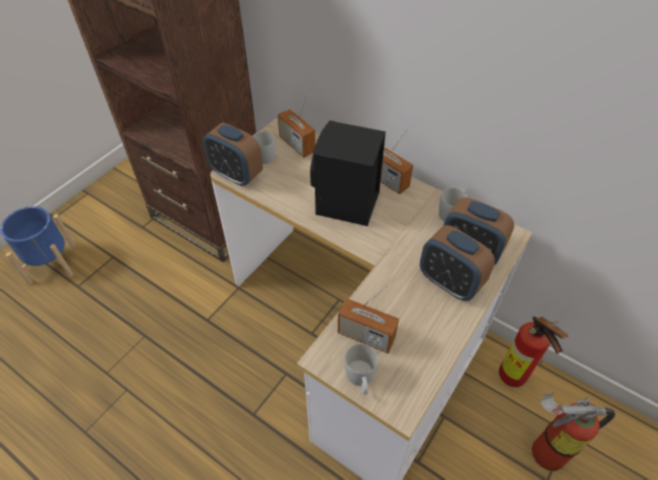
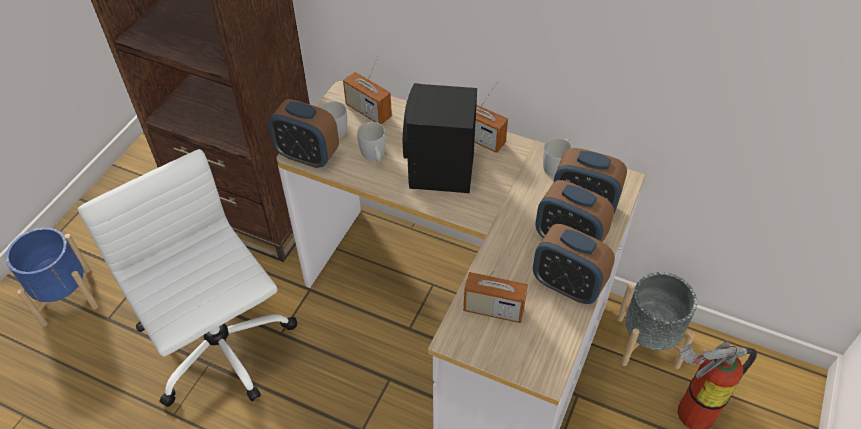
camera: 10 degrees left, 0 degrees up
(158, 326) = (223, 350): none -> white office chair
(360, 379) = (497, 353): white mug -> white mug (374, 156)
(440, 324) = (567, 285): none -> alarm clock
(514, 379) = (647, 341): fire extinguisher -> grey planter

